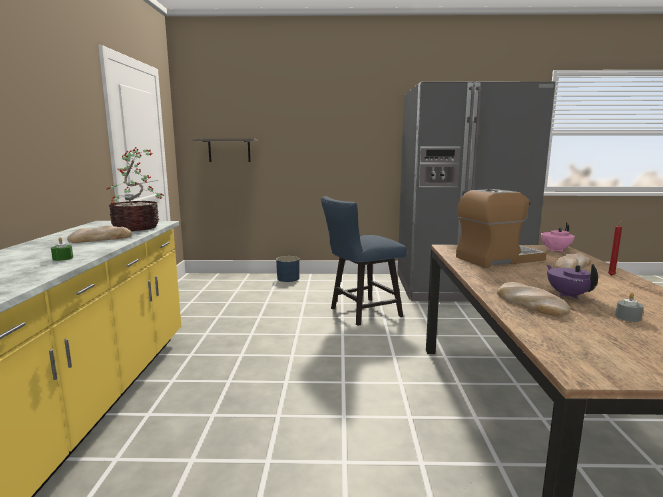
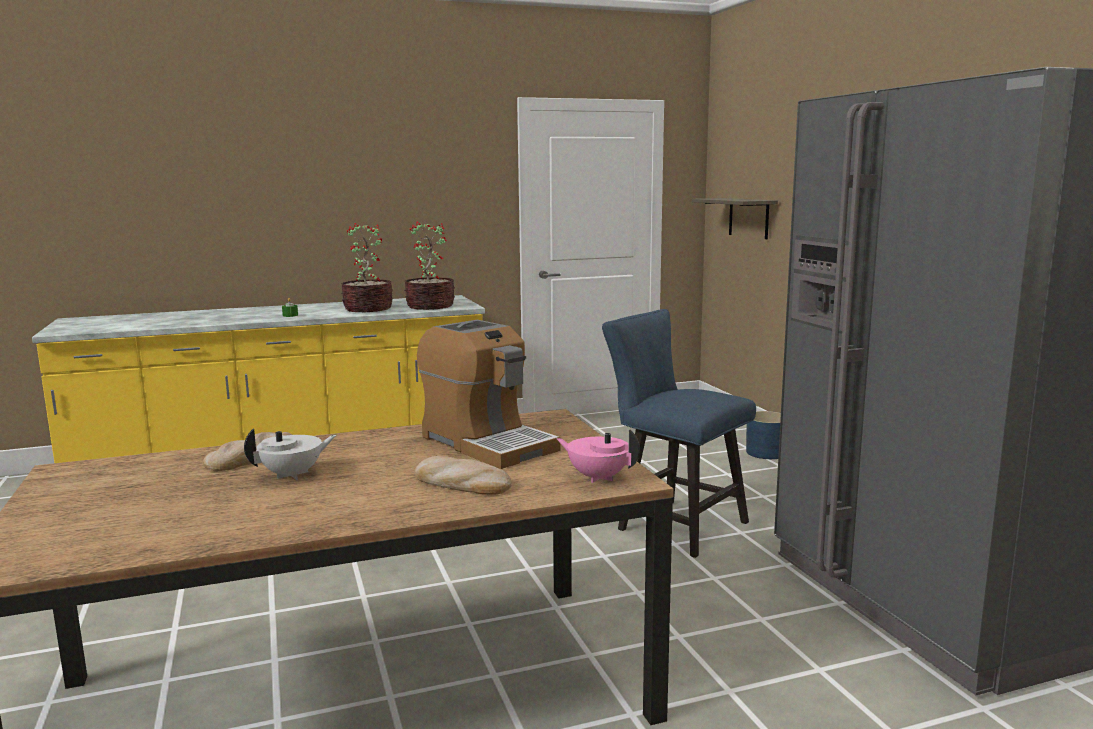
camera: 70 degrees right, 0 degrees up
(101, 239) = (368, 309): bread -> potted plant
(568, 295) = (293, 475): purple teapot -> white teapot
(612, 275) = (415, 505): red candle -> none
(628, 317) = (199, 497): grey candle -> none

